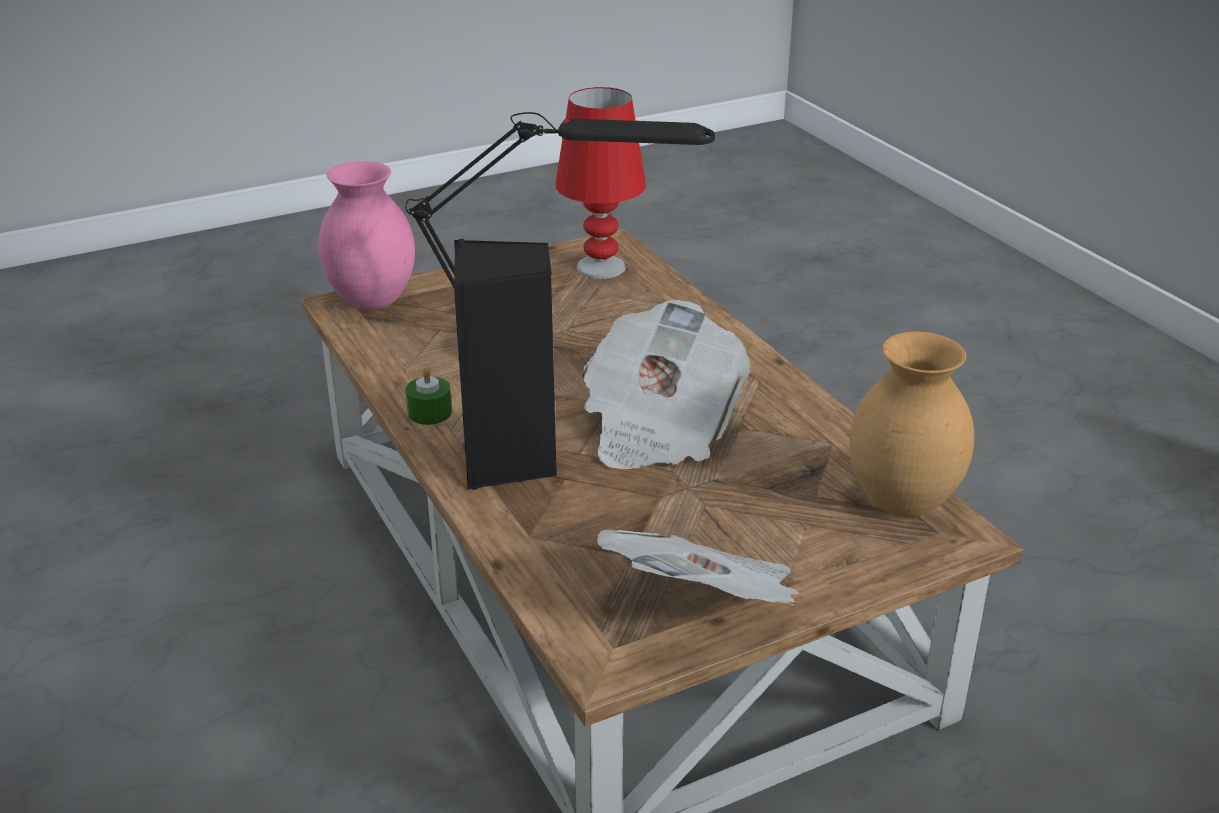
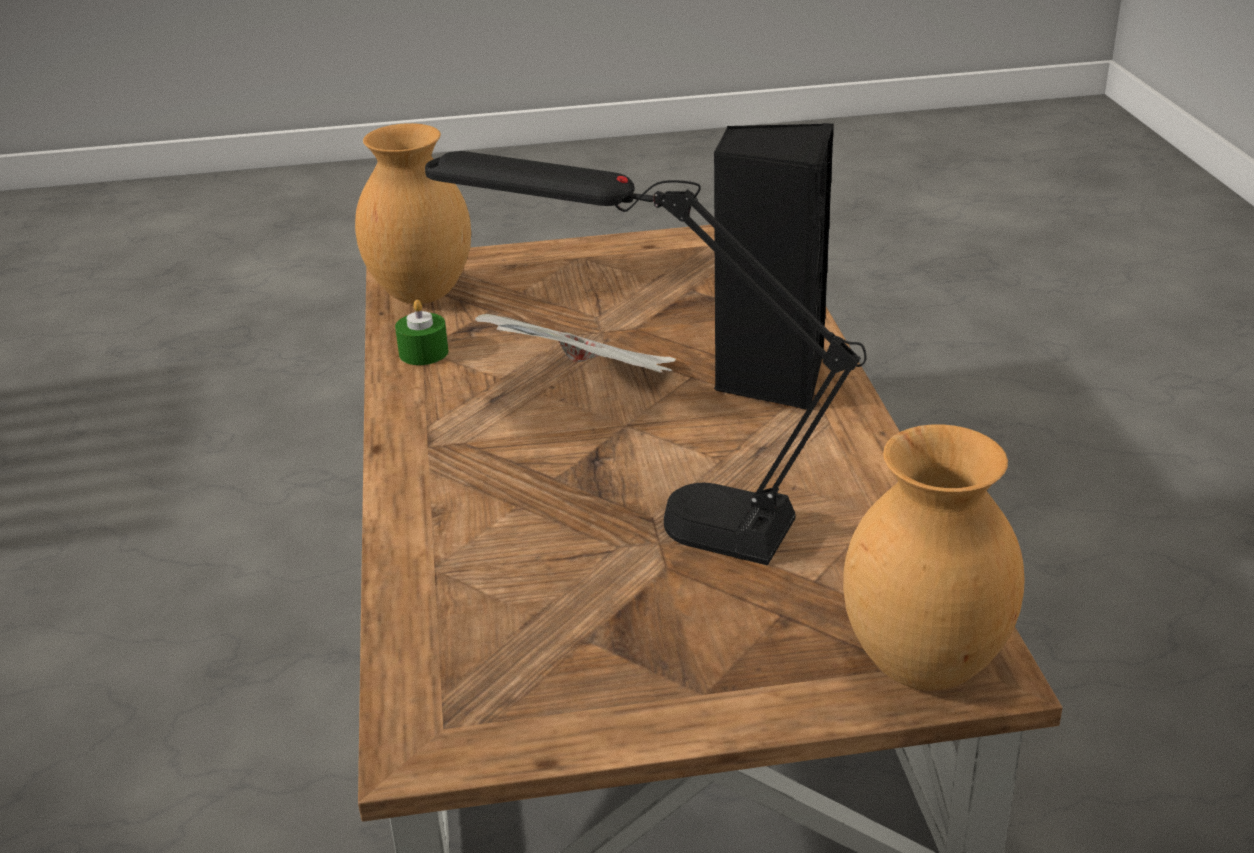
camera: 160 degrees left, 0 degrees up
(373, 301) = (921, 667): pink vase -> brown vase
(429, 412) = (850, 447): green candle -> green candle (423, 353)
(601, 267) = (483, 679): red table lamp -> none
(706, 607) = (652, 253): newspaper -> none

